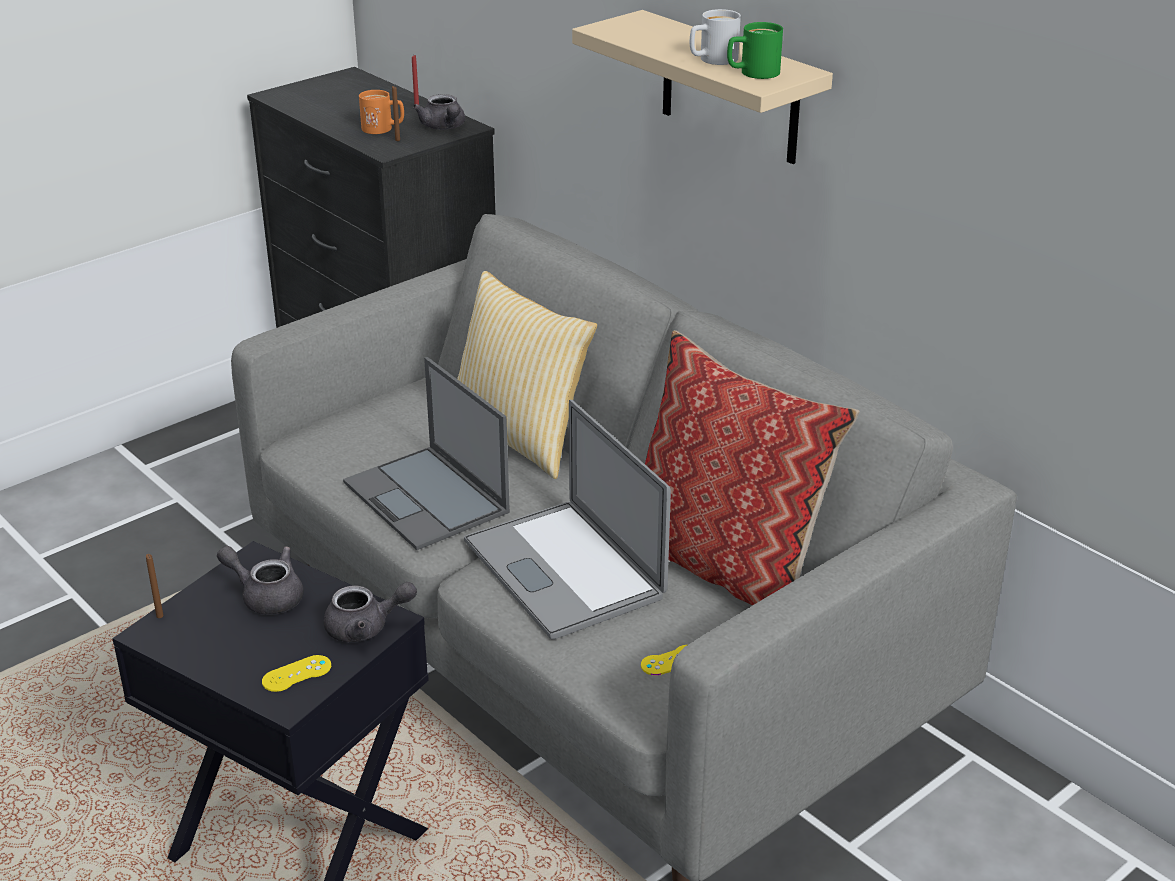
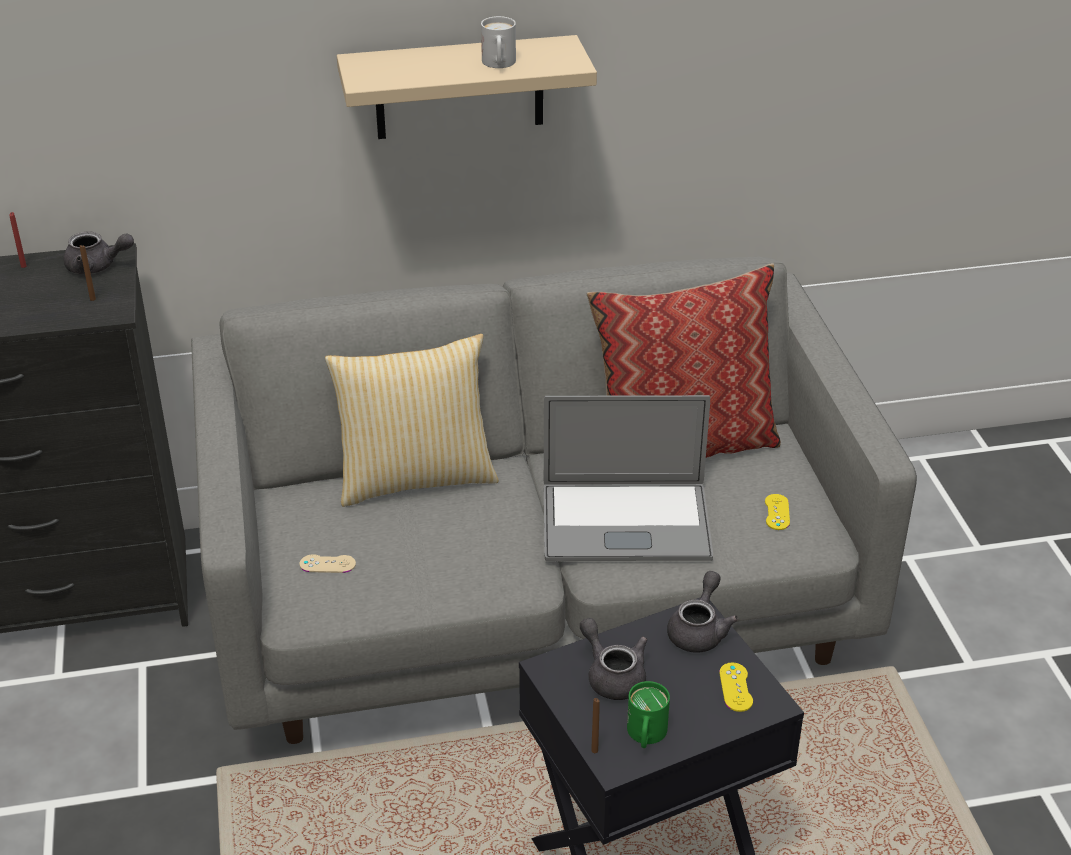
camera: 60 degrees left, 5 degrees up
(266, 596) = (612, 675): grey teapot -> grey teapot turned 90 degrees clockwise
(369, 436) = (327, 564): none -> beige game controller
(383, 129) = (54, 299): orange mug -> none
(427, 498) = (462, 561): laptop -> none
(752, 73) = (546, 60): green mug -> green mug (646, 736)

